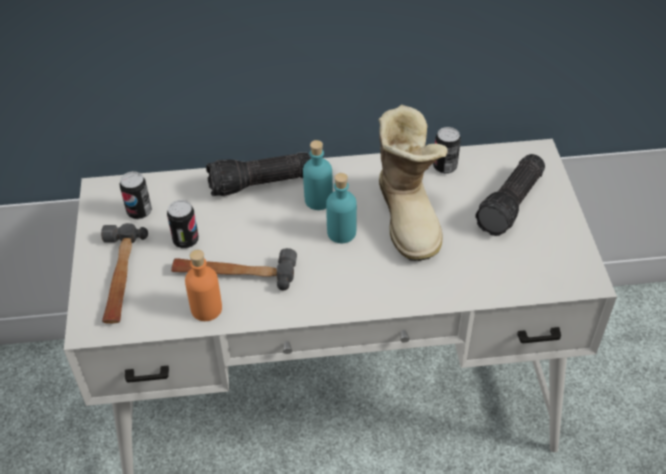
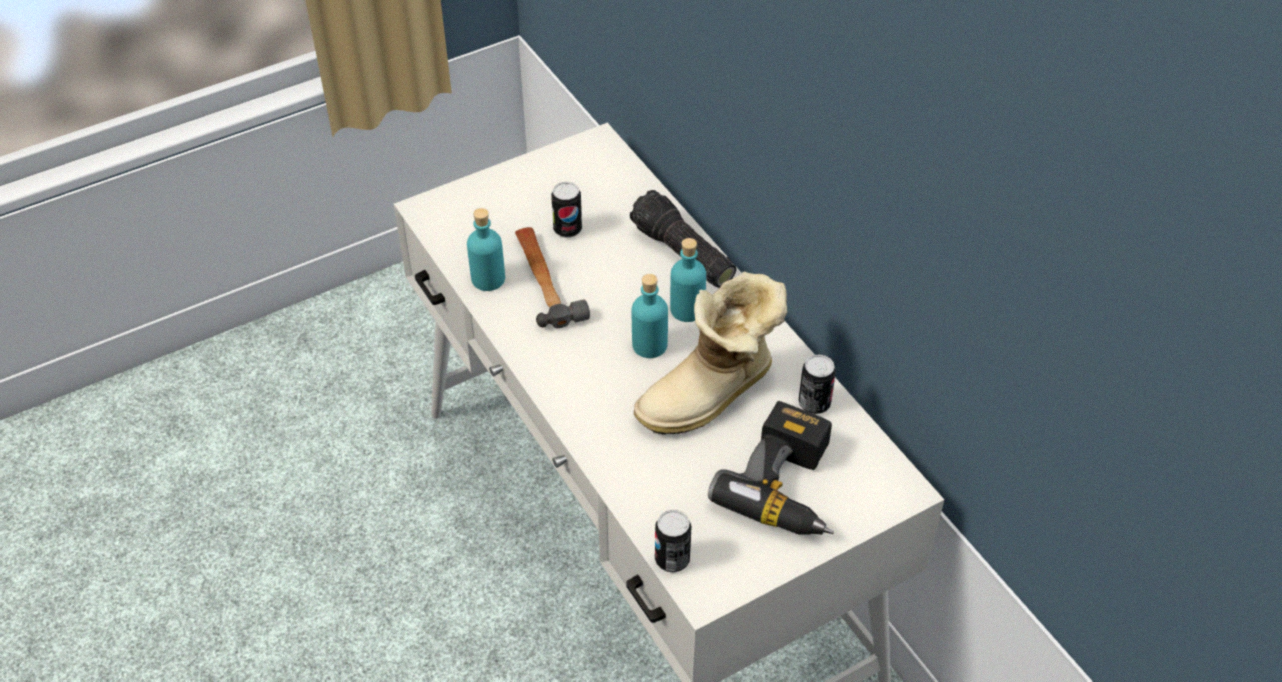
camera: 65 degrees right, 0 degrees up
(119, 278) = (494, 203): hammer -> none
(139, 212) = (586, 181): can -> can (672, 559)
(206, 309) = (488, 279): orange bottle -> turquoise bottle
(512, 204) = (790, 487): flashlight -> power drill

